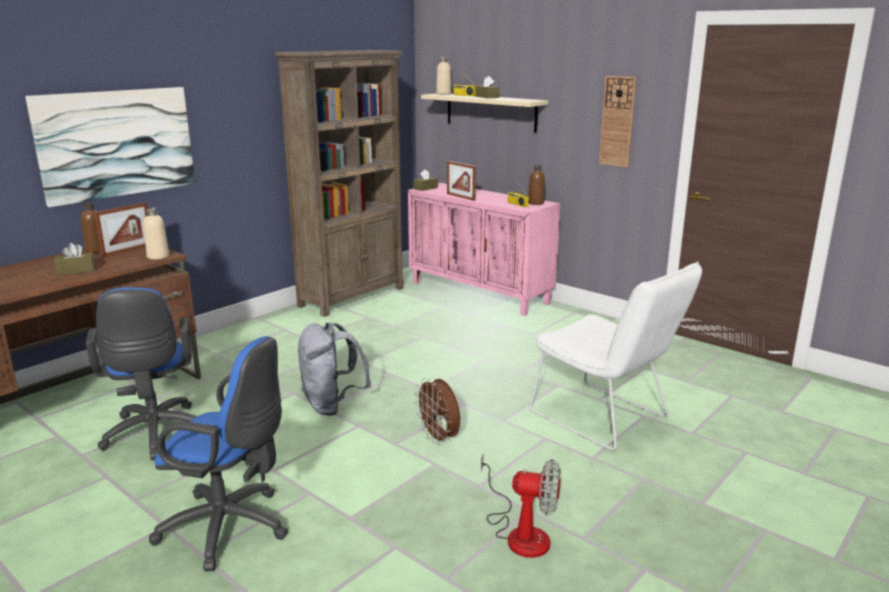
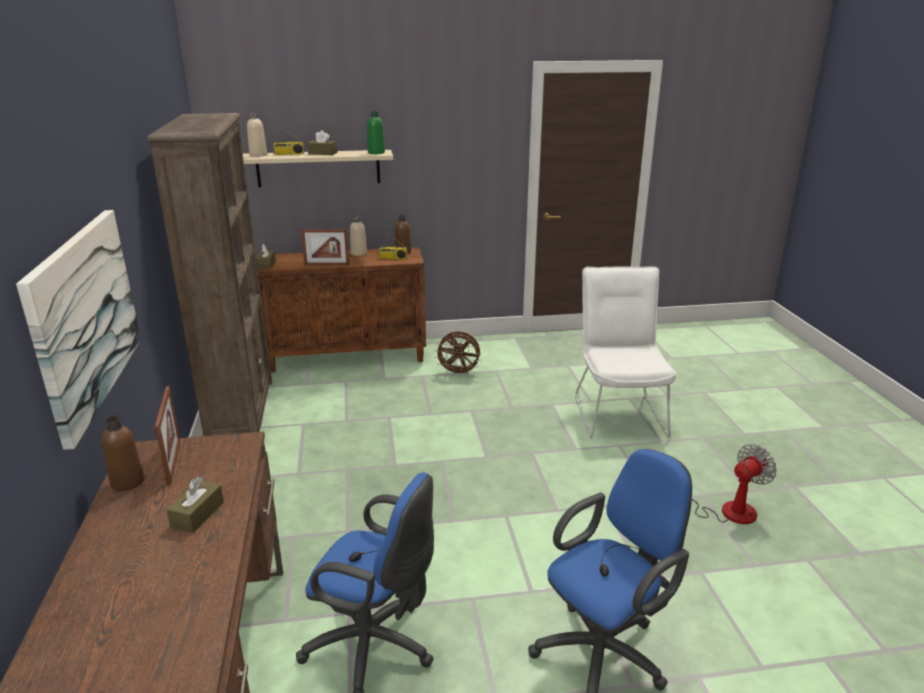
camera: 50 degrees left, 5 degrees up
(158, 256) = (239, 448): beige bottle -> beige bottle (358, 253)
(332, 405) = (453, 514): grey backpack -> none
(439, 438) = (571, 487): brown fan -> brown fan (459, 373)
(480, 293) = (348, 356): pink cabinet -> brown cabinet
(525, 100) = (376, 152): none -> green bottle
(606, 418) = (618, 411): white chair -> white chair turned 90 degrees counterclockwise
(617, 121) = (468, 162): wall clock -> none

